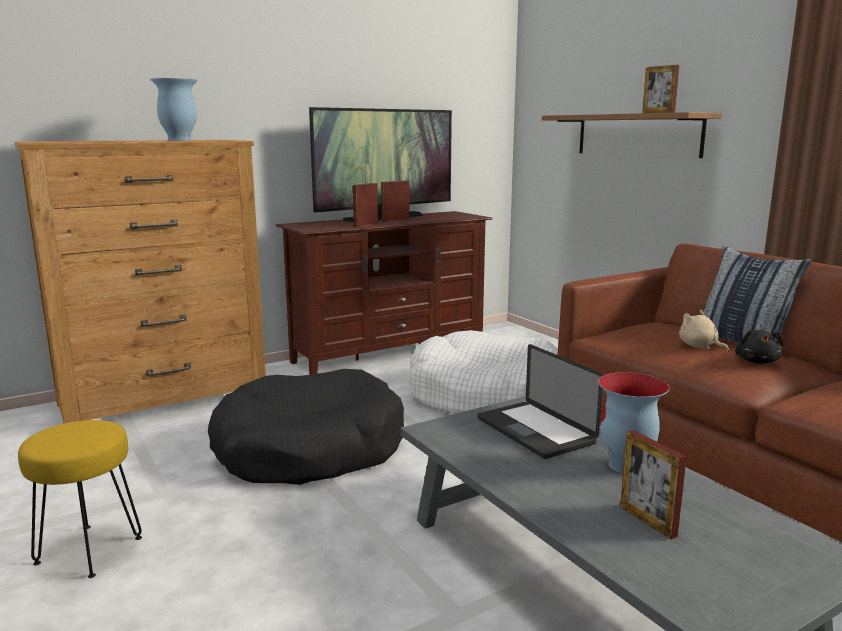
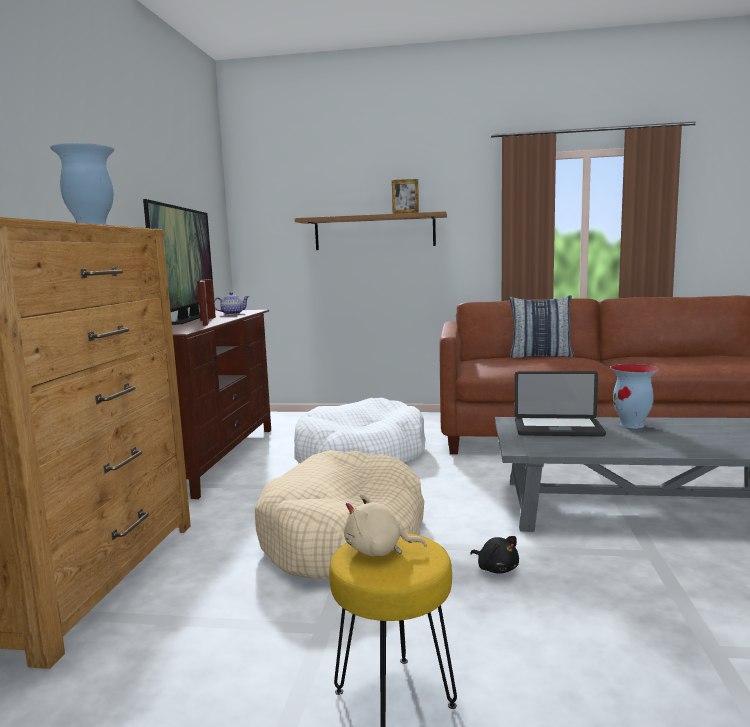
camera: 50 degrees left, 5 degrees down
(309, 449) = (344, 537): black dog bed -> beige dog bed
(440, 217) = (232, 314): none -> teapot
(647, 521) = (704, 437): picture frame -> none
(699, 346) = (540, 360): beige plush toy -> beige plush toy (378, 550)
(757, 361) = (580, 359): black plush toy -> black plush toy (496, 568)

